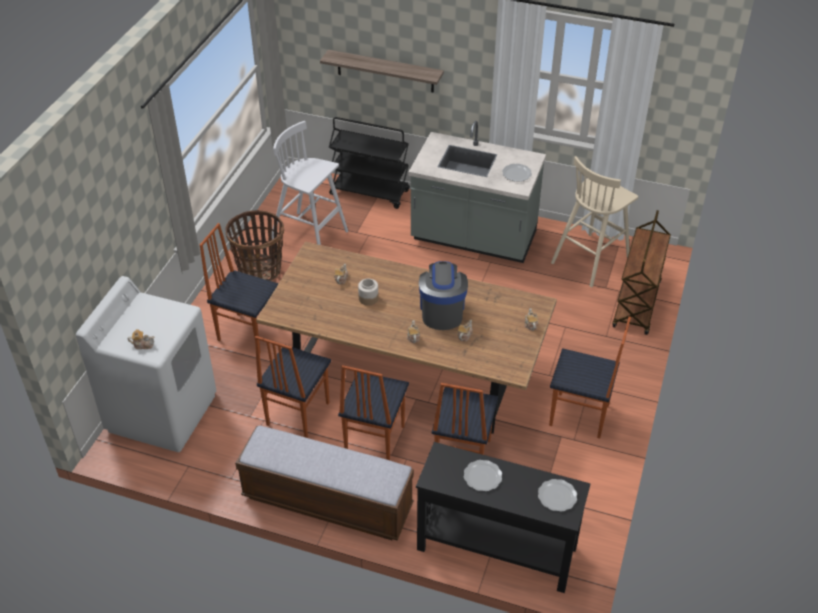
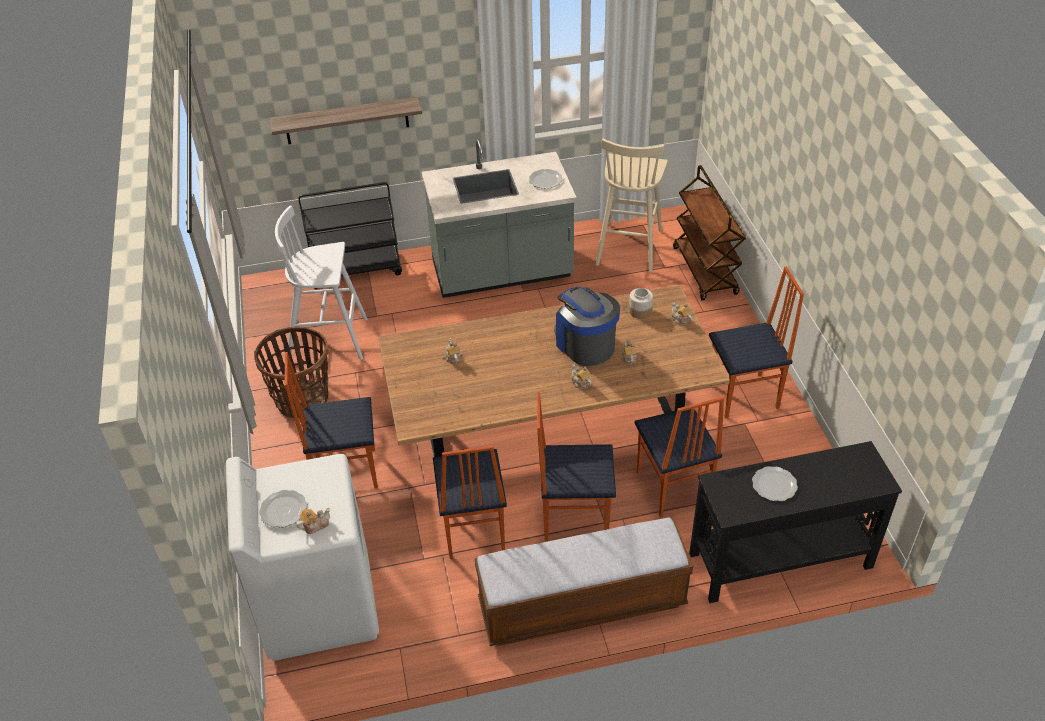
camera: 30 degrees left, 0 degrees up
(368, 298) = (499, 365): jar -> jar (640, 311)
(373, 440) = (574, 517): chair -> chair turned 105 degrees clockwise
(556, 496) = (855, 469): plate -> plate (283, 510)

